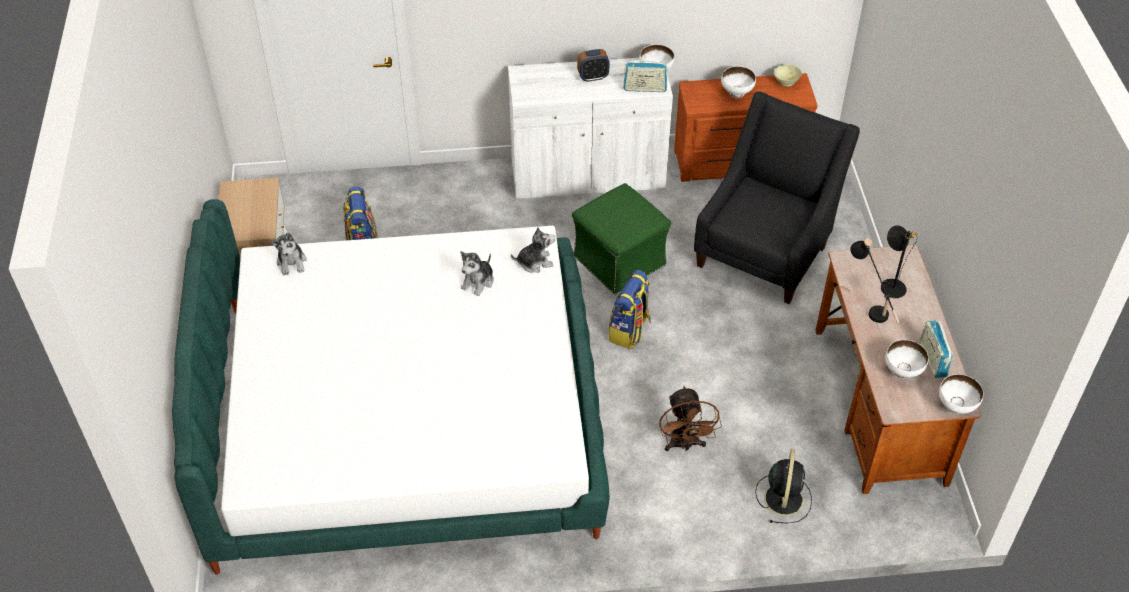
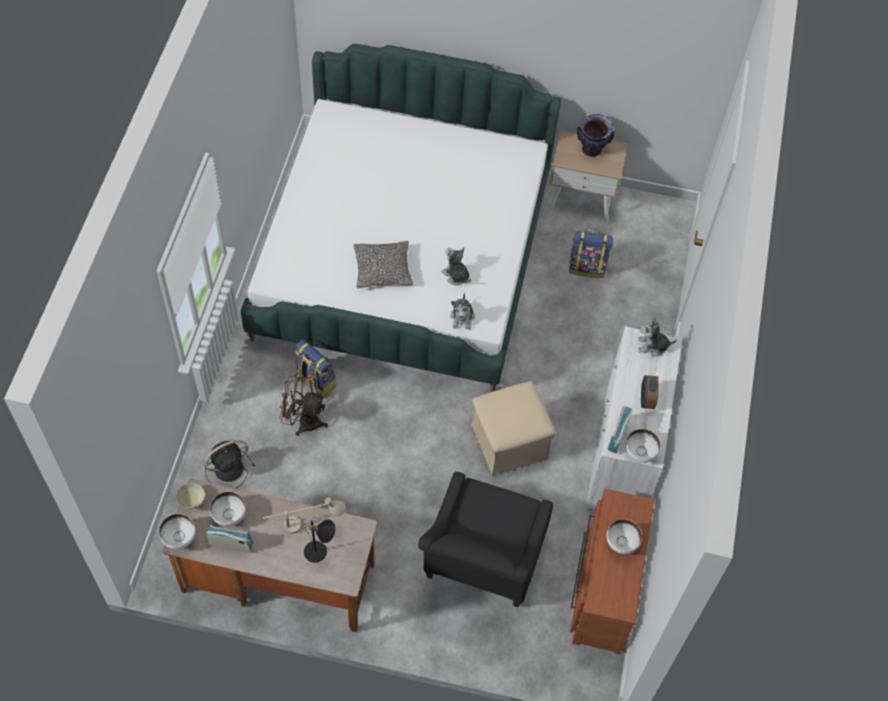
camera: 105 degrees right, 10 degrees up
(240, 208) = (591, 150): none -> vase
(292, 262) = (520, 168): plush toy -> plush toy (652, 346)
(497, 350) = (383, 269): none -> pillow
(620, 261) = (508, 442): green ottoman -> beige ottoman
(629, 331) = (429, 423): backpack -> backpack (315, 382)
(766, 250) = (481, 564): black armchair -> black armchair turned 60 degrees clockwise
(783, 497) = (227, 470): black fan -> black fan turned 120 degrees clockwise
(786, 82) = (625, 596): beige bowl -> beige bowl (192, 501)
(871, 305) = (305, 525): black table lamp -> beige table lamp

